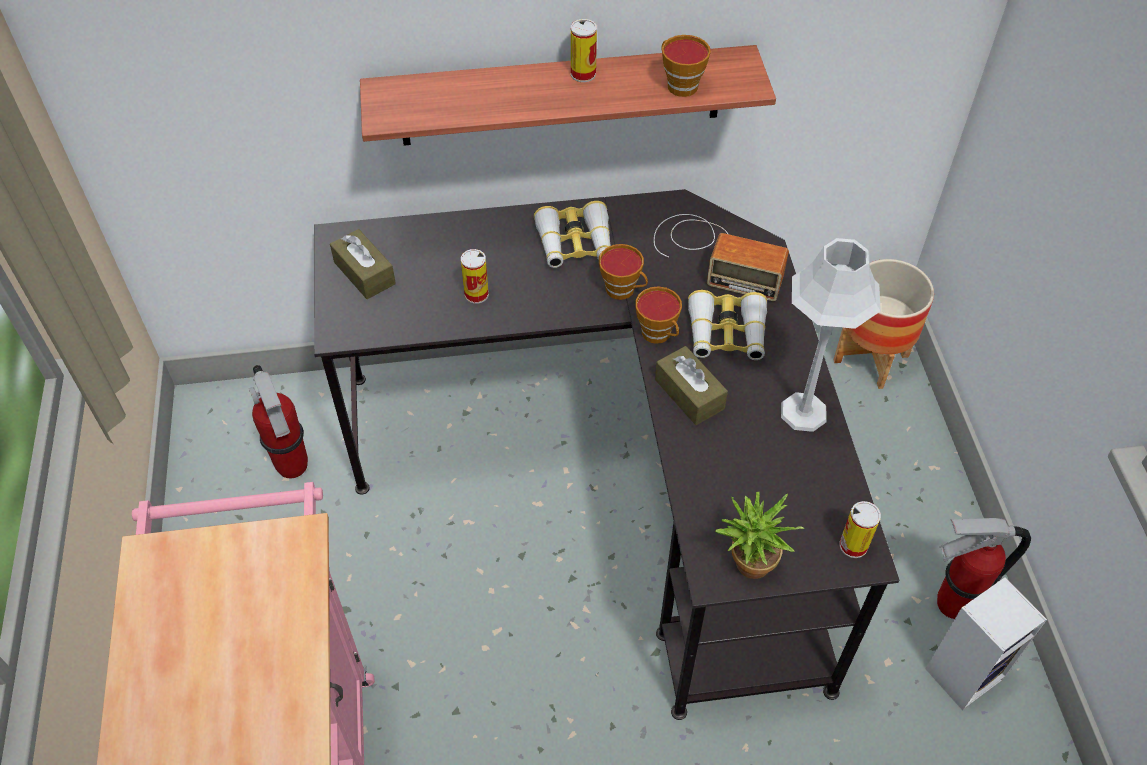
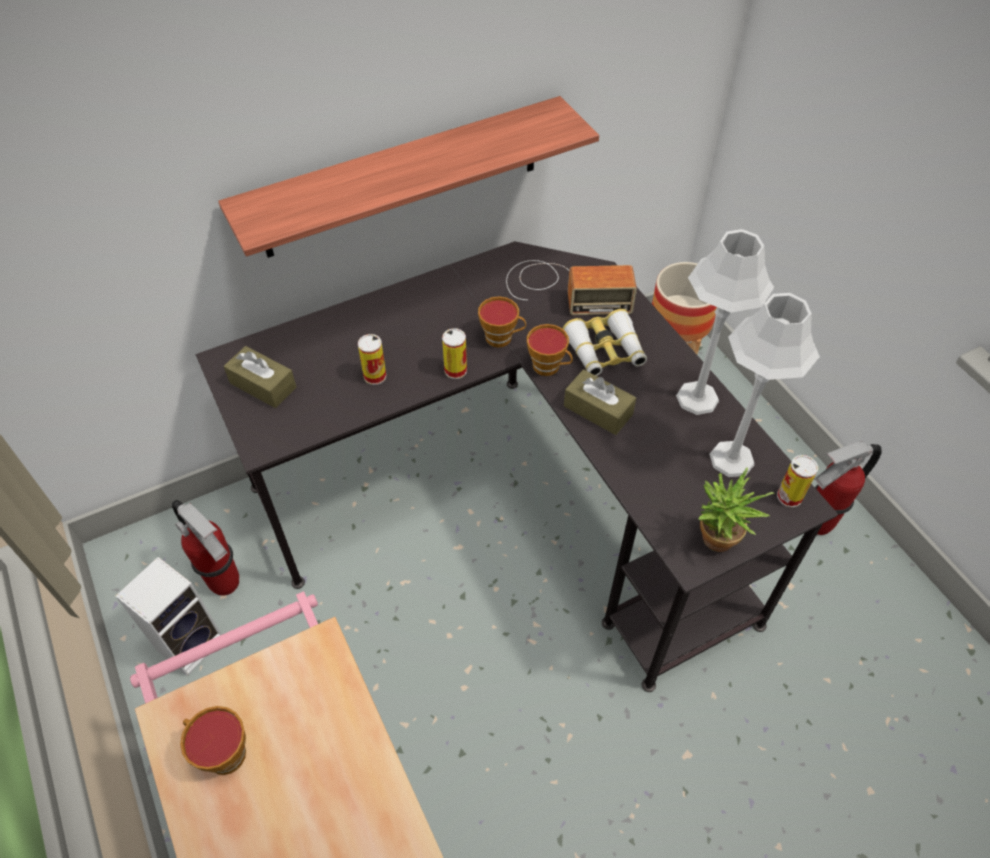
camera: 20 degrees left, 0 degrees up
(575, 244) = (442, 310): binoculars -> none
(583, 74) = (425, 151): can -> can (455, 370)
(679, 85) = (513, 141): cup -> cup (222, 753)
(809, 487) = (731, 459): none -> grey table lamp
(964, 671) = (849, 574): speaker -> speaker (191, 641)

